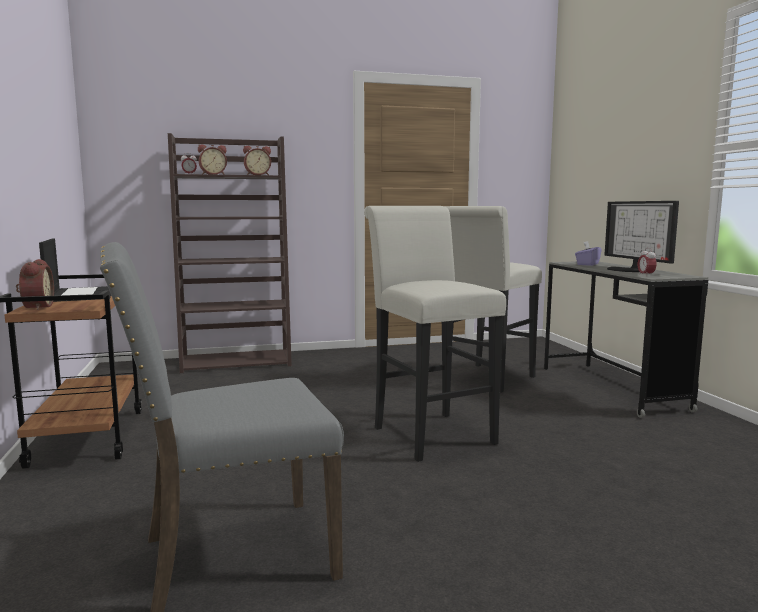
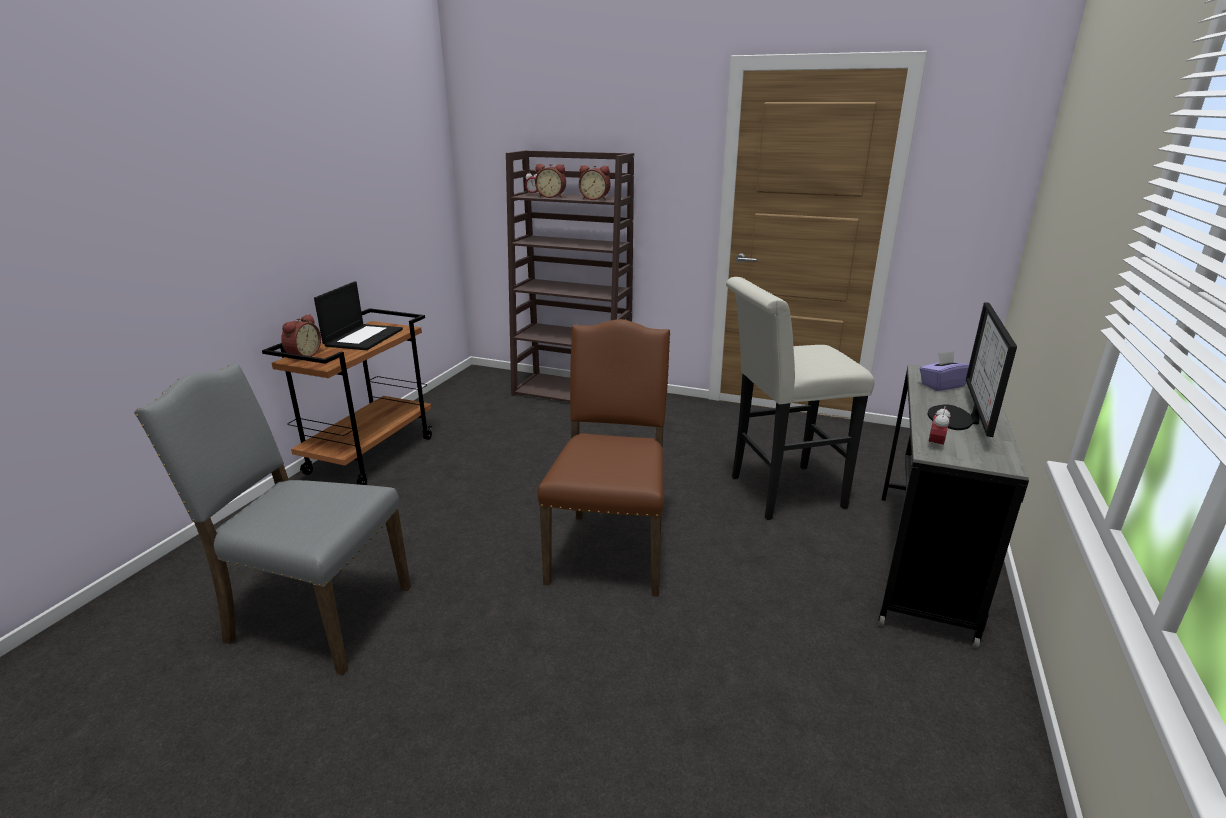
camera: 35 degrees right, 15 degrees up
(429, 432) = (610, 549): white stool -> brown chair

